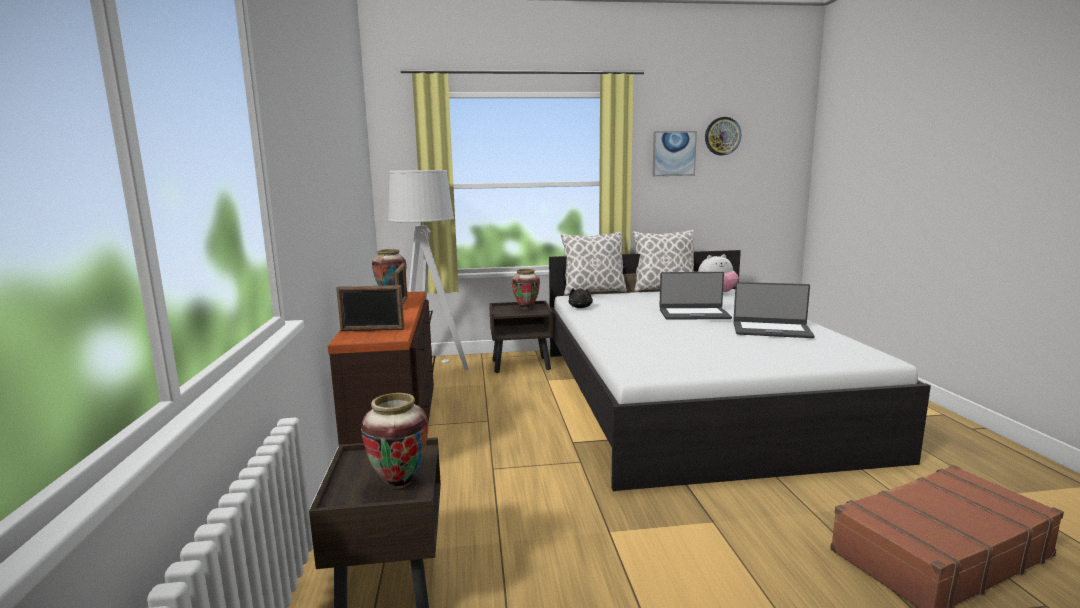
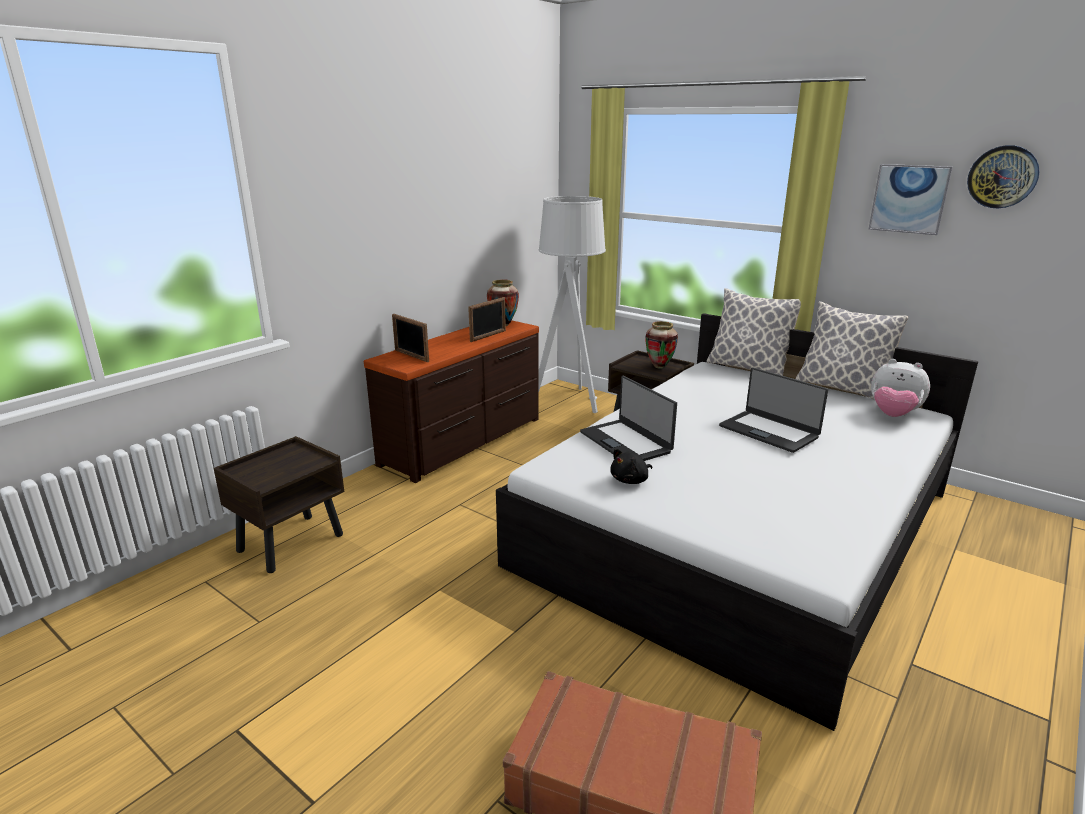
camera: 45 degrees right, 10 degrees up
(399, 483) = (273, 474): vase -> none
(580, 307) = (681, 382): black plush toy -> black plush toy (631, 480)
(771, 330) = (800, 484): laptop -> laptop (626, 442)

